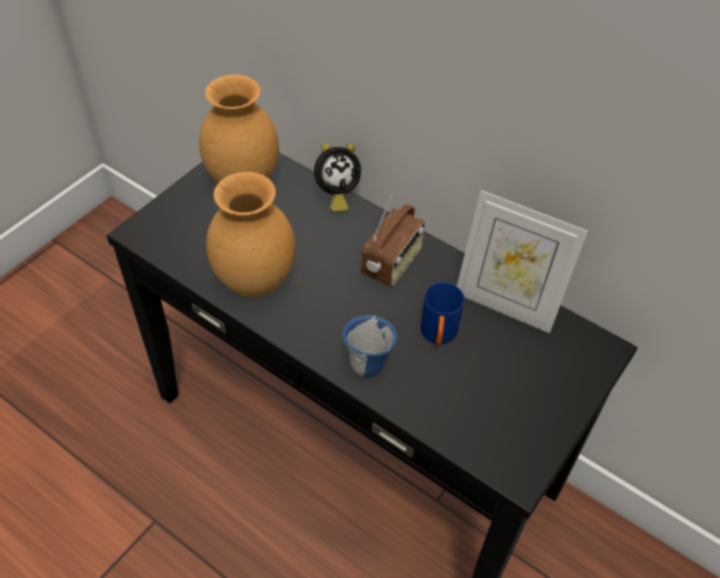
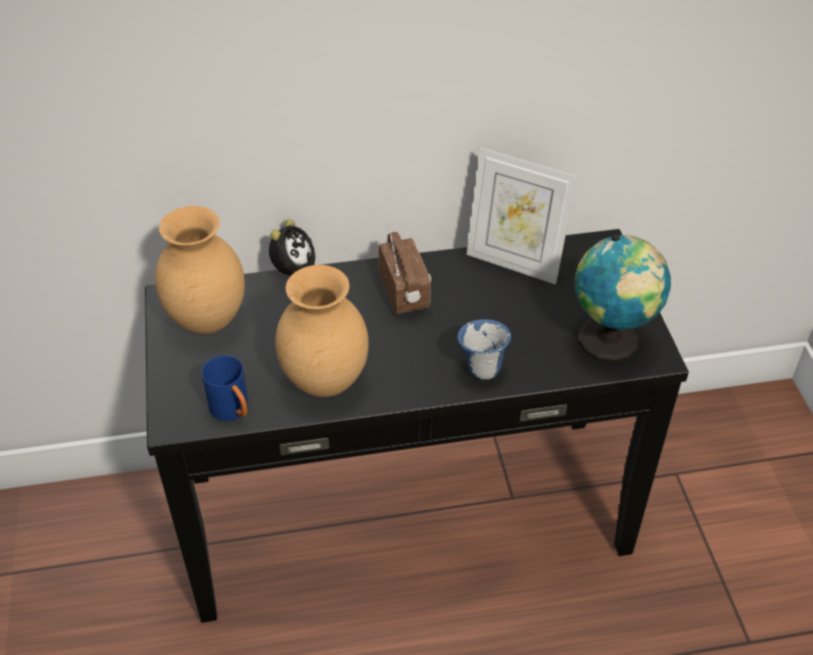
camera: 45 degrees left, 5 degrees down
(438, 336) = (501, 315): blue mug -> blue mug (233, 411)
(496, 431) = (611, 342): none -> globe
(505, 305) = (514, 263): picture frame -> picture frame turned 45 degrees clockwise

